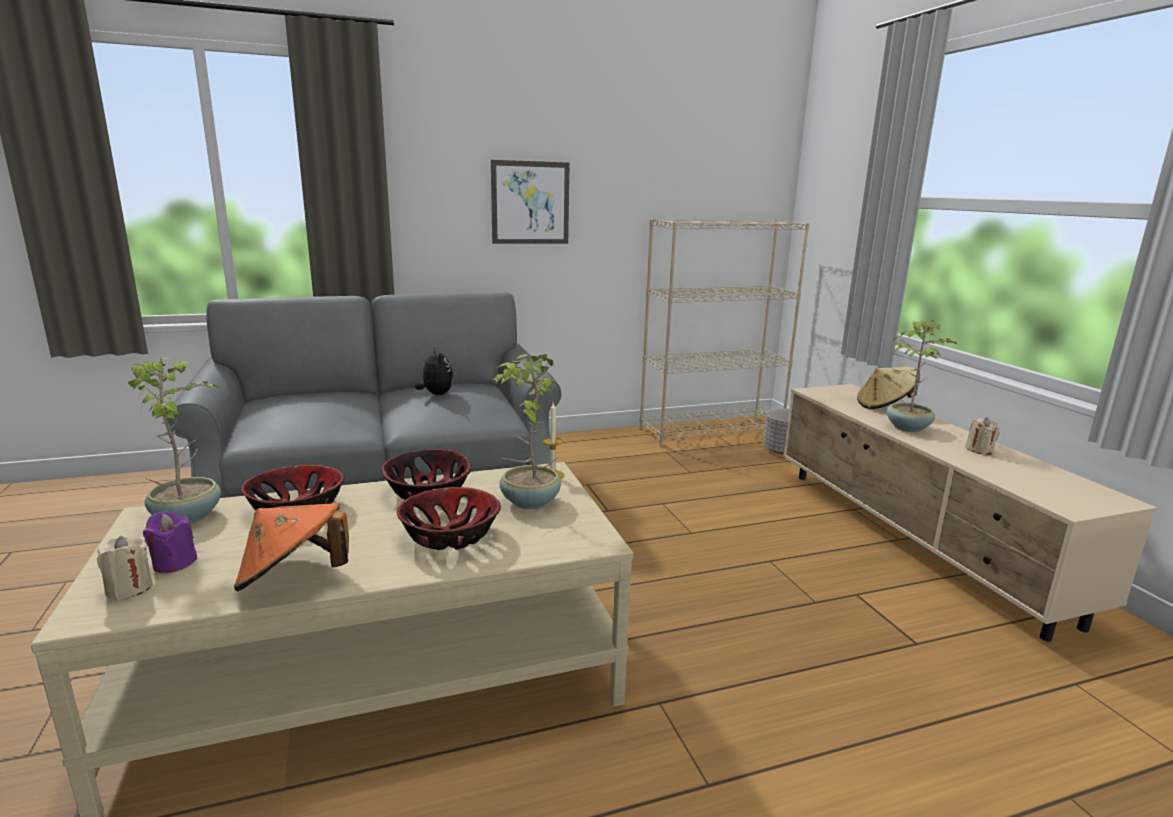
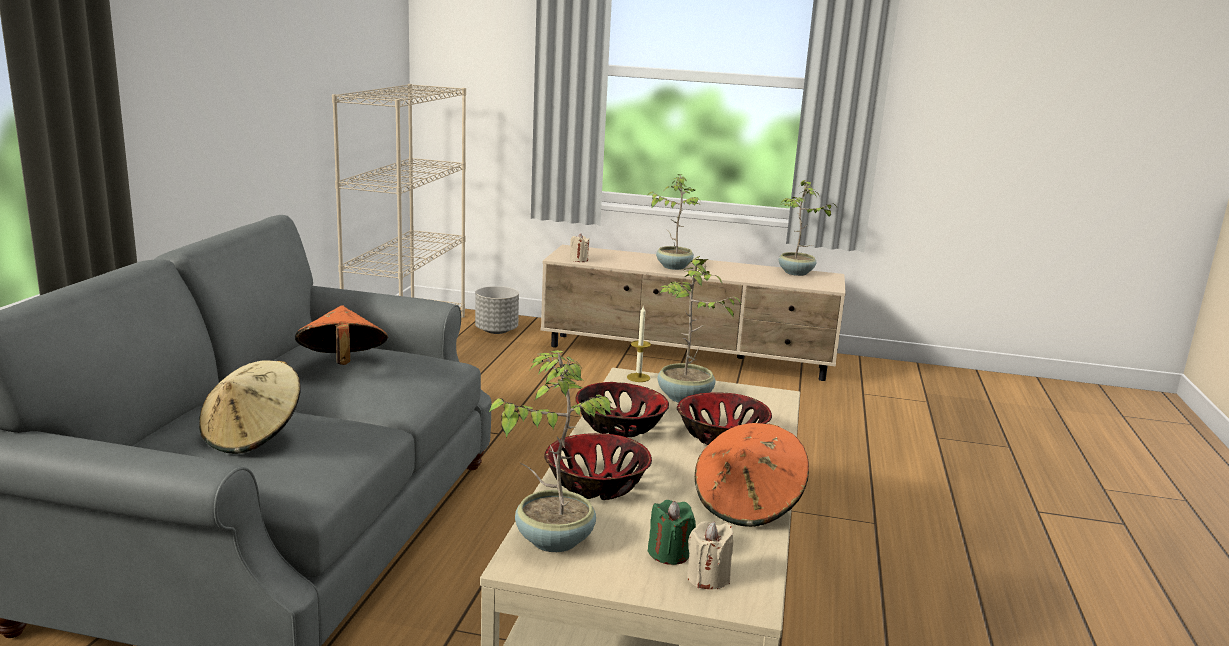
camera: 60 degrees left, 0 degrees up
(174, 563) = (669, 553): purple candle -> green candle
(436, 394) = (342, 364): plush toy -> orange hat
(530, 203) = (231, 85): picture -> none
(885, 406) = (624, 255): beige hat -> beige hat (253, 436)
(979, 450) = (733, 269): beige candle -> beige candle (578, 260)
(1065, 481) = (796, 273): none -> potted plant

